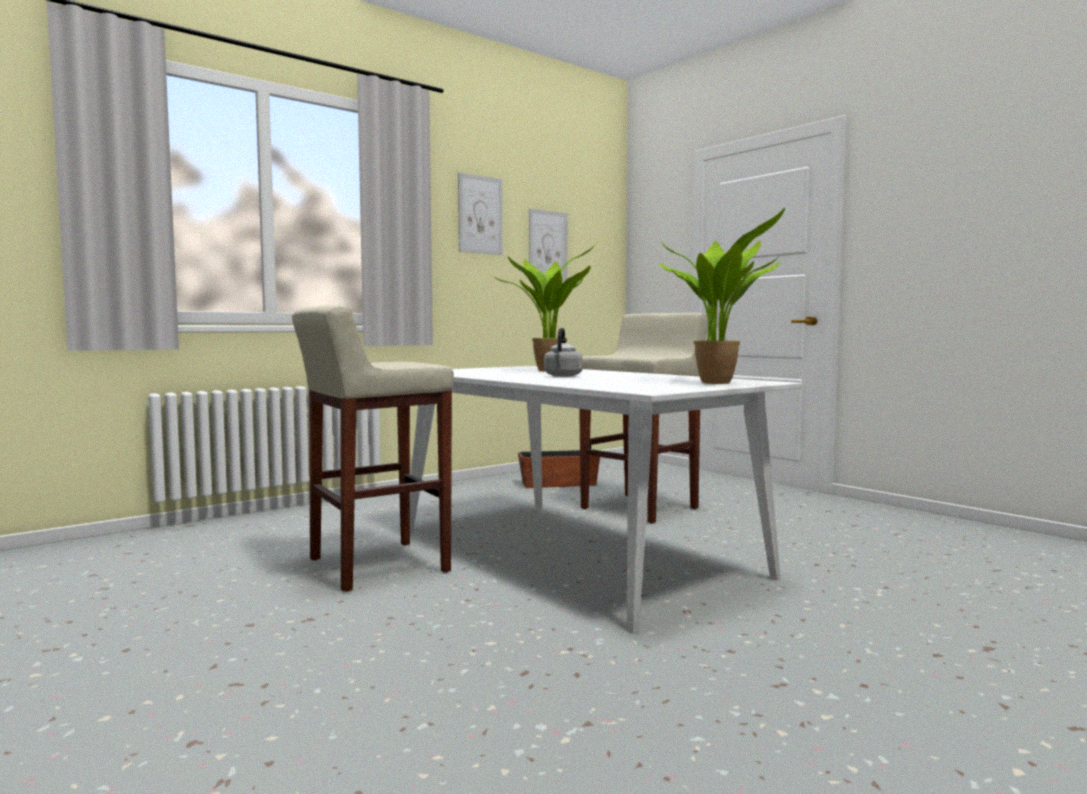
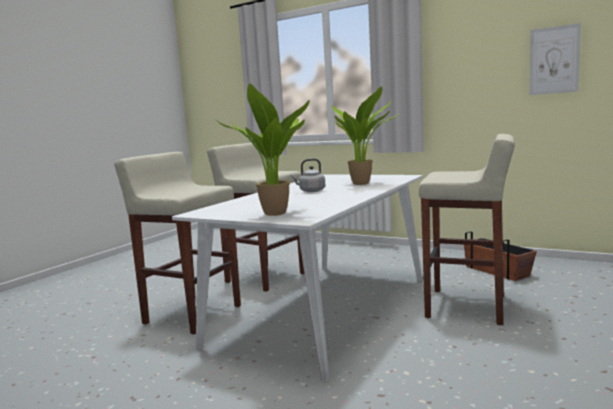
camera: 70 degrees right, 5 degrees up
(474, 628) = (192, 314): none -> beige stool
(480, 215) = (476, 47): picture -> none

